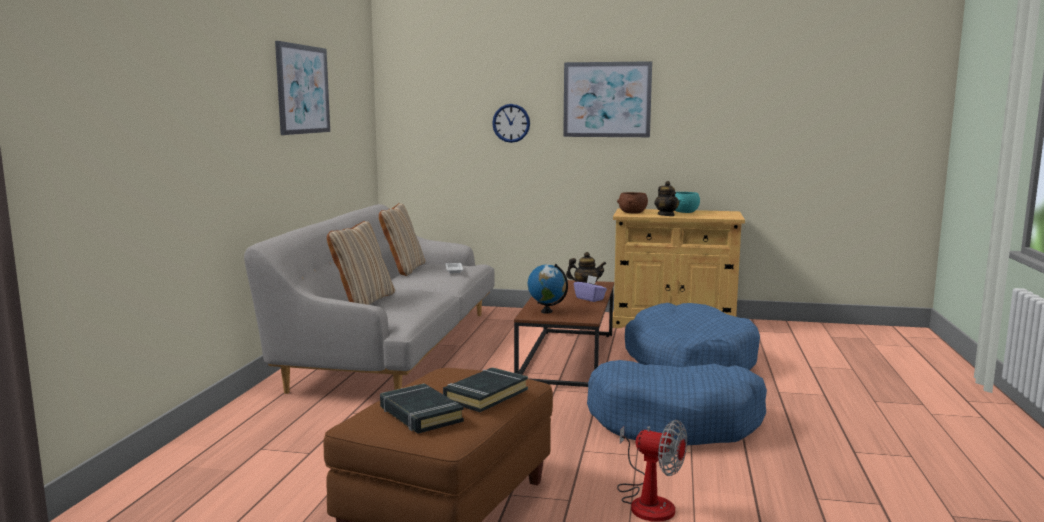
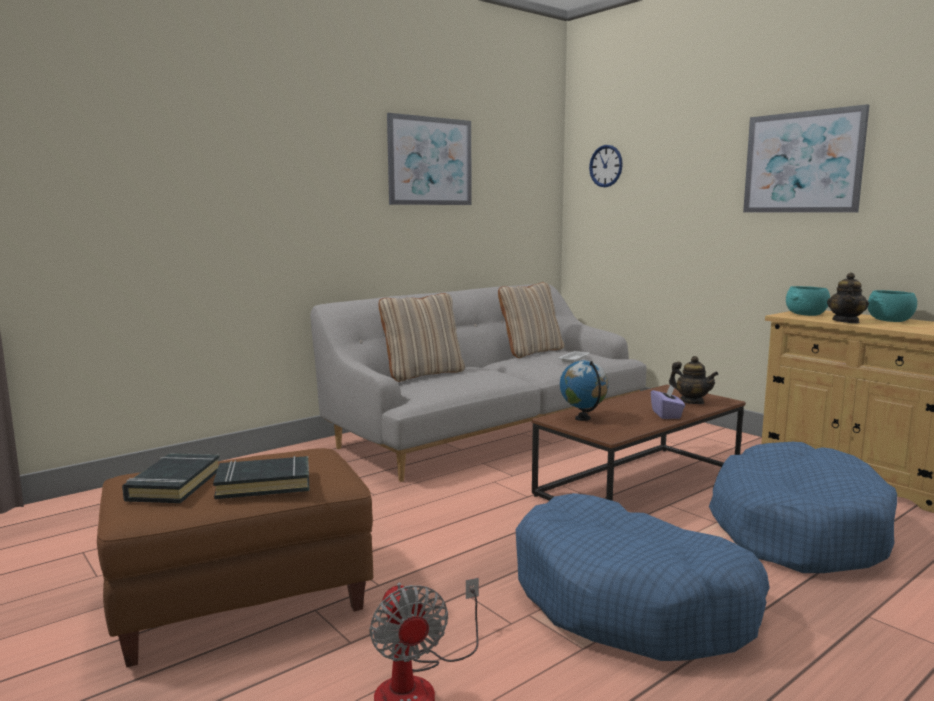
camera: 40 degrees right, 0 degrees up
(511, 123) = (687, 197): wall clock -> wall clock (606, 166)
(632, 213) = (806, 314): brown bowl -> turquoise bowl

